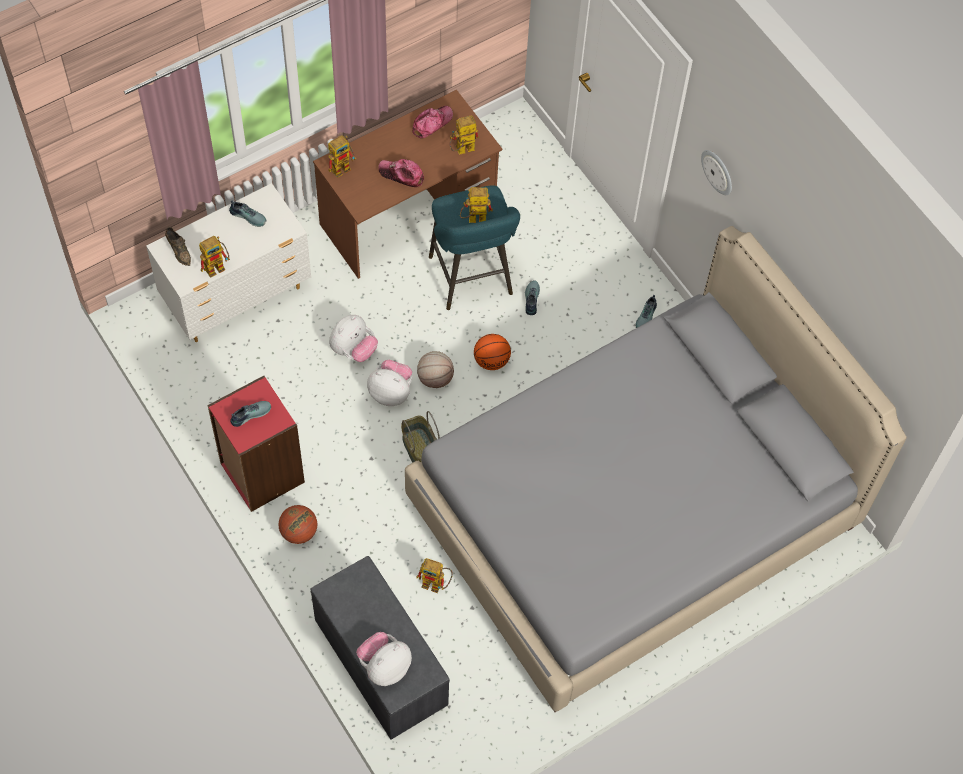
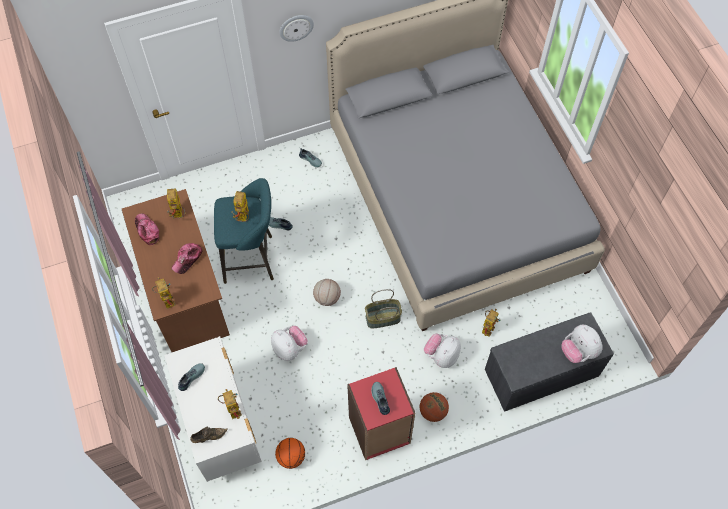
camera: 75 degrees left, 0 degrees up
(391, 392) = (331, 329): plush toy -> plush toy (441, 356)
(492, 360) = (321, 259): basketball -> basketball (291, 456)

